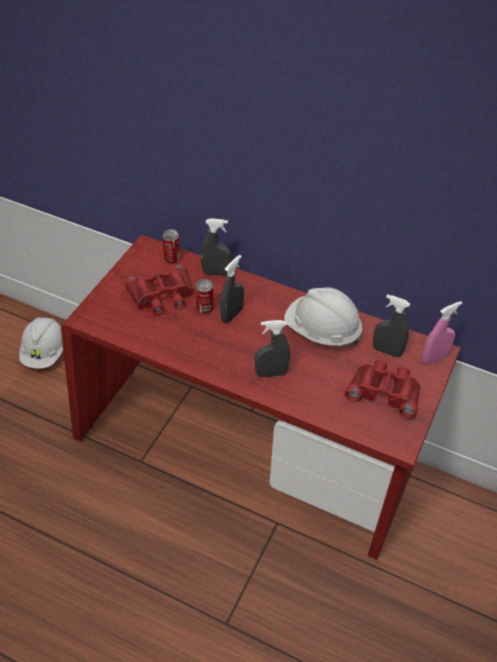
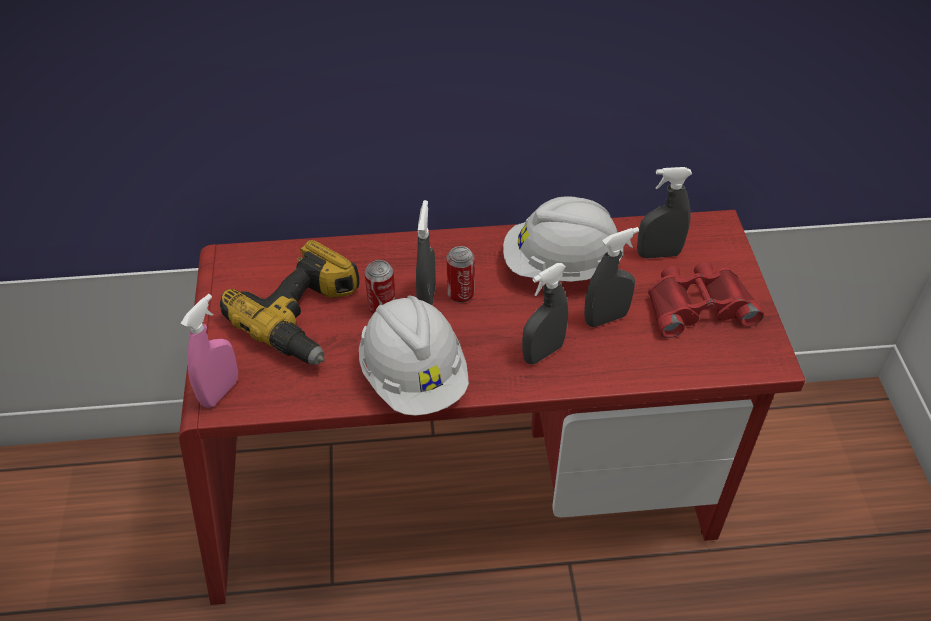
camera: 30 degrees left, 0 degrees up
(45, 353) = (78, 504): white hard hat -> white hard hat (414, 377)
(162, 295) = (306, 317): red binoculars -> power drill
(172, 258) = (279, 259): can -> can (460, 294)
(216, 273) = (358, 252): grey spray bottle -> grey spray bottle (606, 318)
(434, 358) = (718, 236): pink spray bottle -> pink spray bottle (220, 391)

